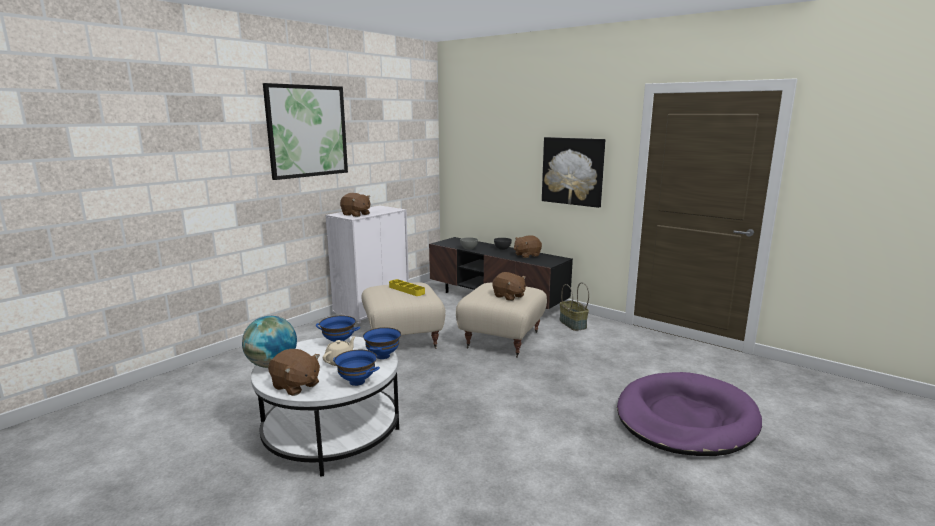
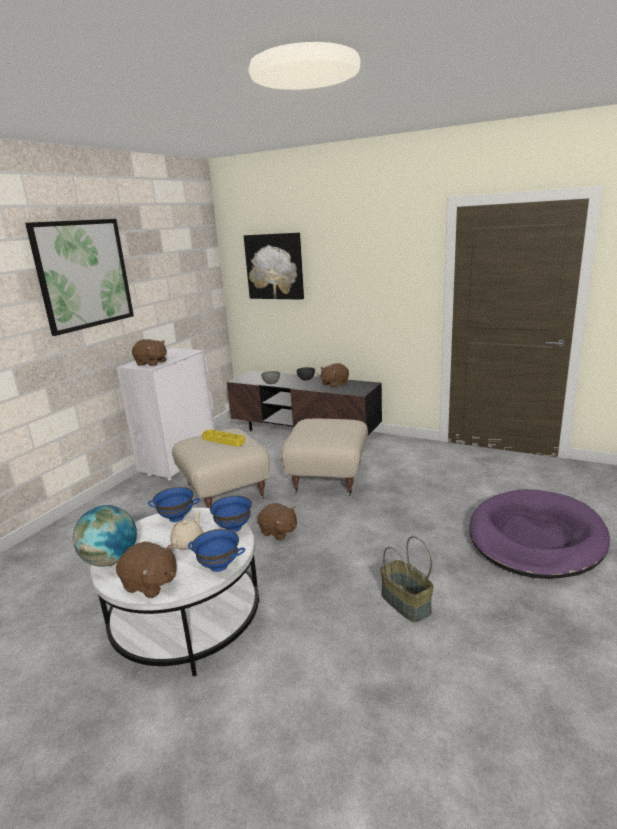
camera: 10 degrees left, 5 degrees up
(509, 296) = (334, 434): brown plush toy -> brown plush toy (278, 532)
(572, 324) = (390, 449): basket -> basket (404, 603)
(573, 171) = (375, 293): picture -> picture (275, 266)

